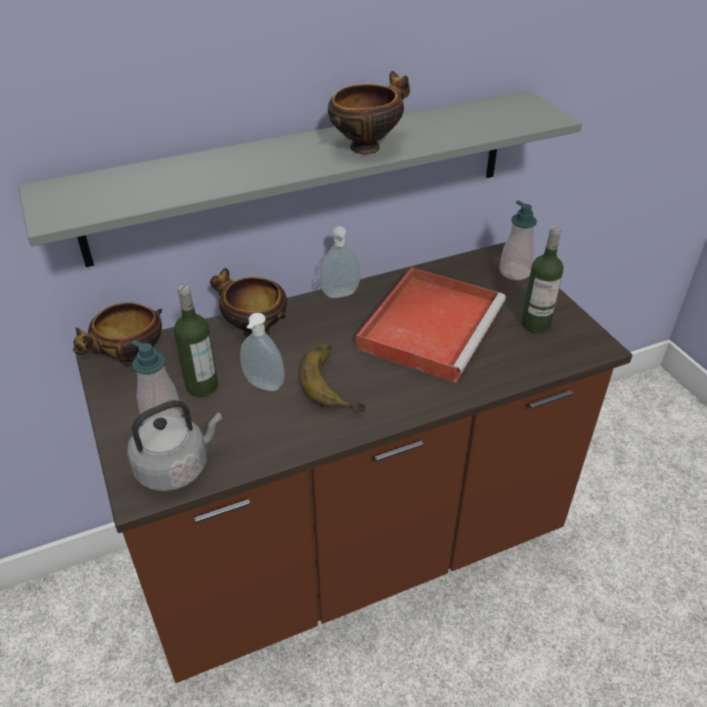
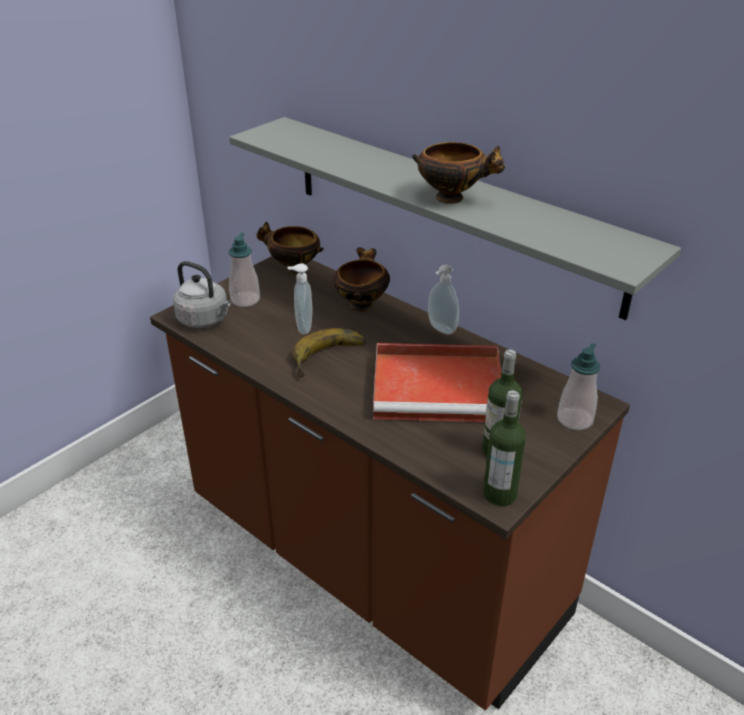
camera: 65 degrees right, 5 degrees down
(202, 386) = (285, 304): bottle -> bottle (499, 494)

